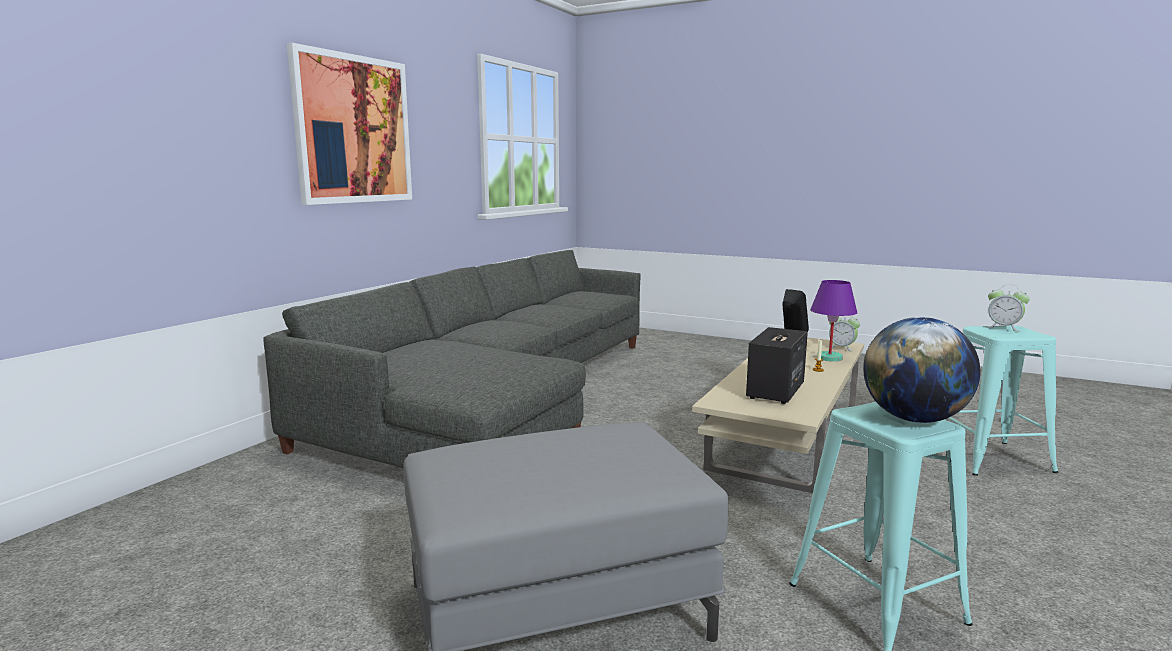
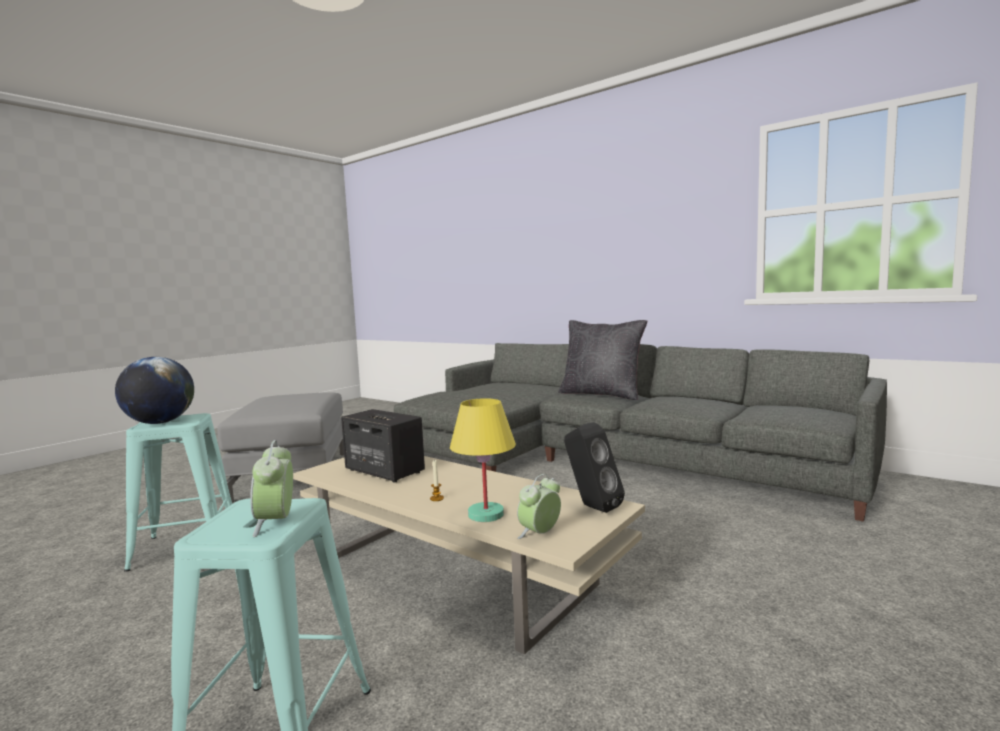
camera: 100 degrees right, 5 degrees down
(353, 130) = (596, 235): picture -> none
(497, 325) = (601, 394): none -> black pillow
(830, 358) = (485, 514): purple table lamp -> yellow table lamp
(1004, 328) = (276, 523): alarm clock -> alarm clock turned 60 degrees counterclockwise

